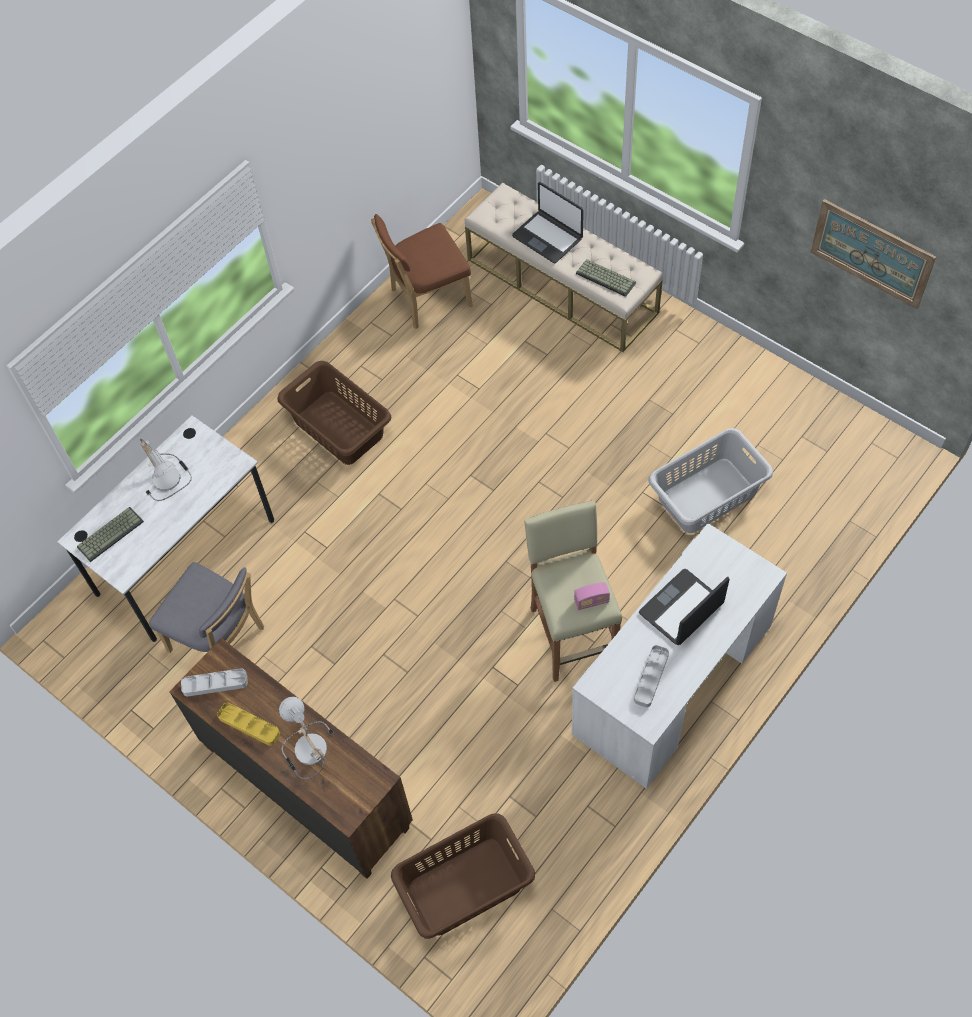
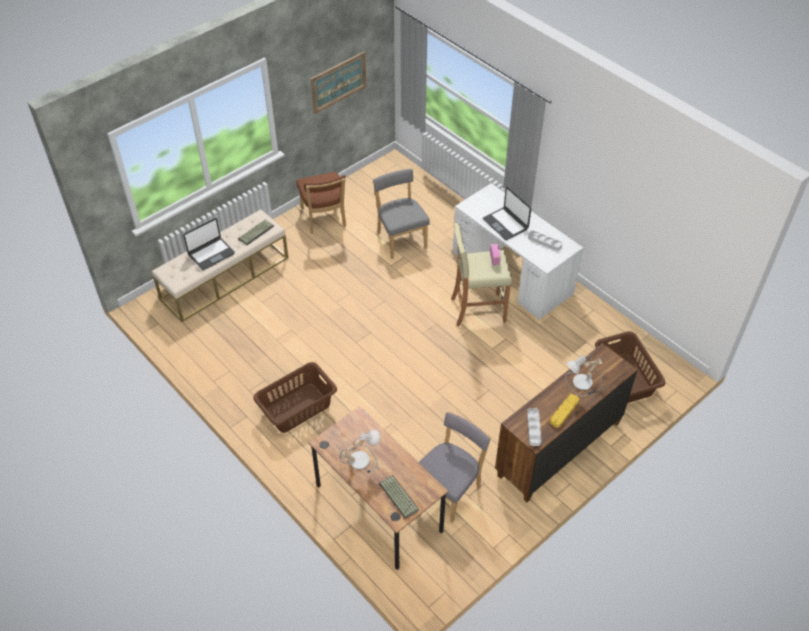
camera: 85 degrees left, 10 degrees down
(186, 557) = (378, 508): white desk -> brown desk
(427, 299) = (206, 347): brown chair -> brown chair (324, 219)
(708, 496) = (400, 239): grey laundry basket -> grey chair

